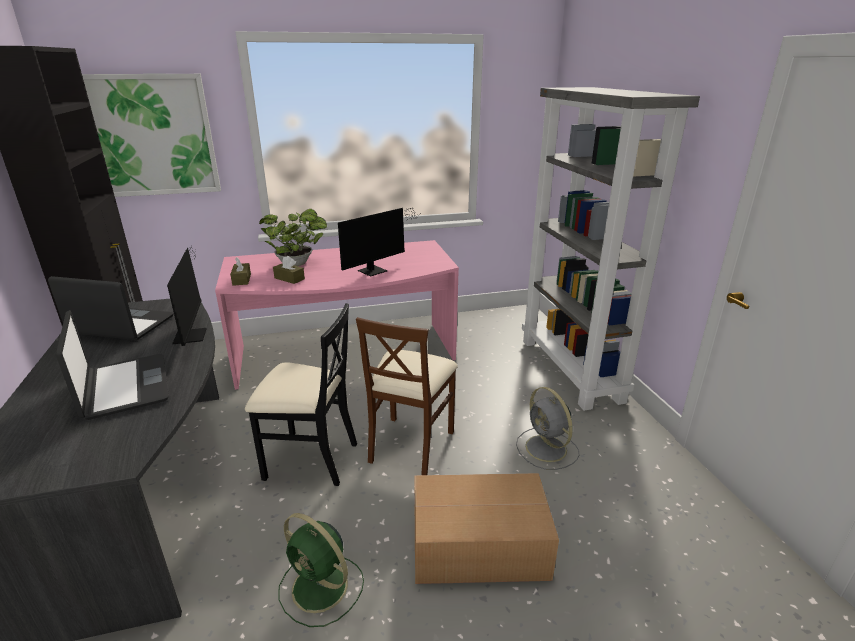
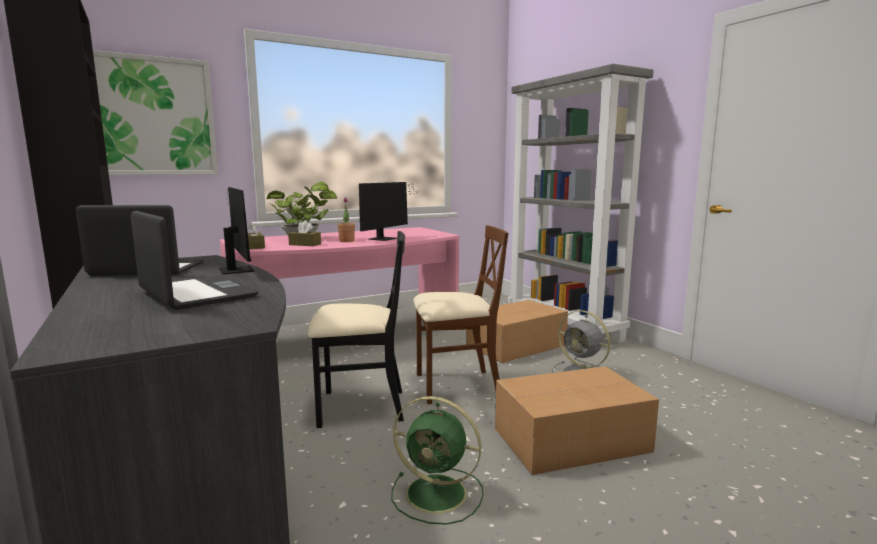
camera: 15 degrees left, 15 degrees down
(333, 273) = (346, 241): none -> potted plant
(410, 444) = (456, 385): brown chair -> brown chair turned 105 degrees counterclockwise
(504, 393) = (517, 345): none -> cardboard box

